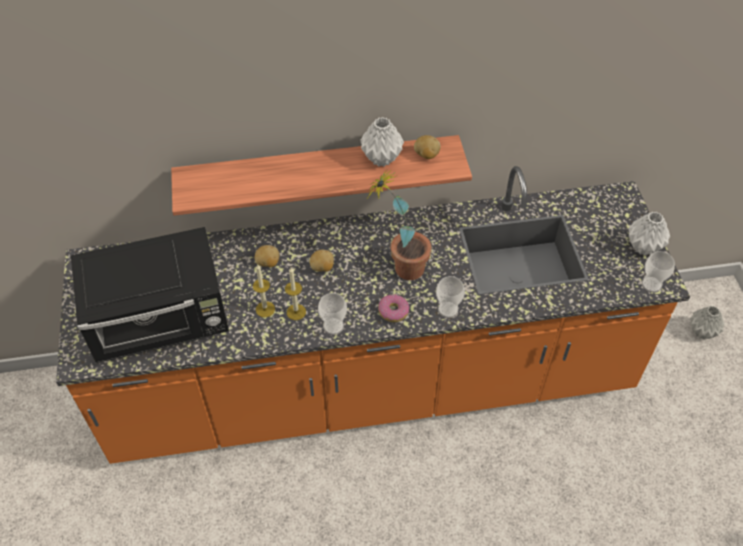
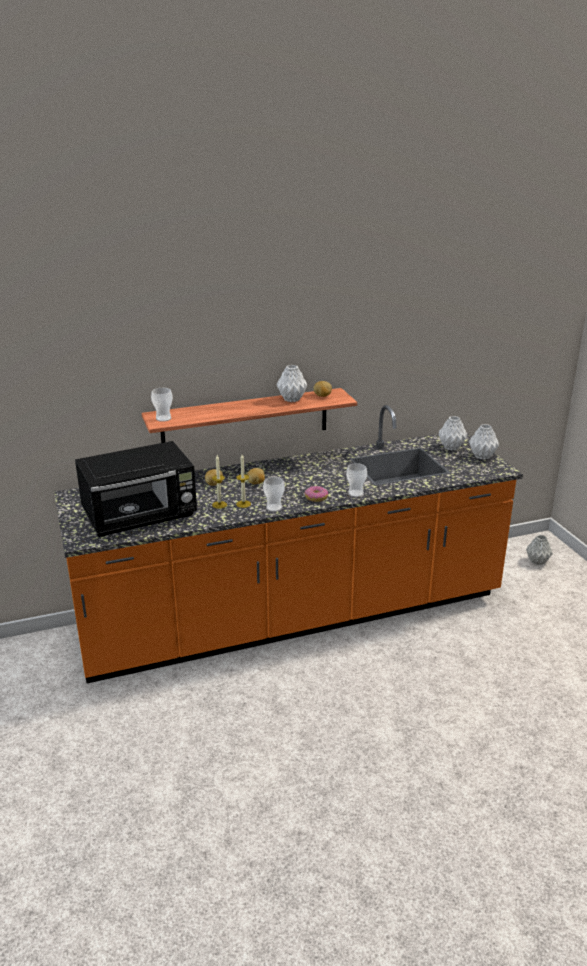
camera: 10 degrees left, 25 degrees down
(400, 266) = (313, 478): potted plant -> none
(605, 221) = (451, 447): none -> white vase
(651, 284) = (494, 471): cup -> cup (163, 418)

